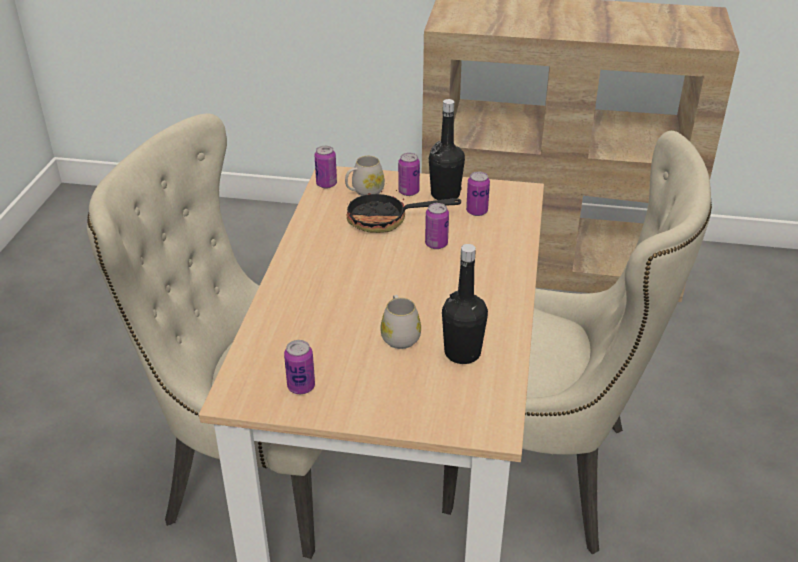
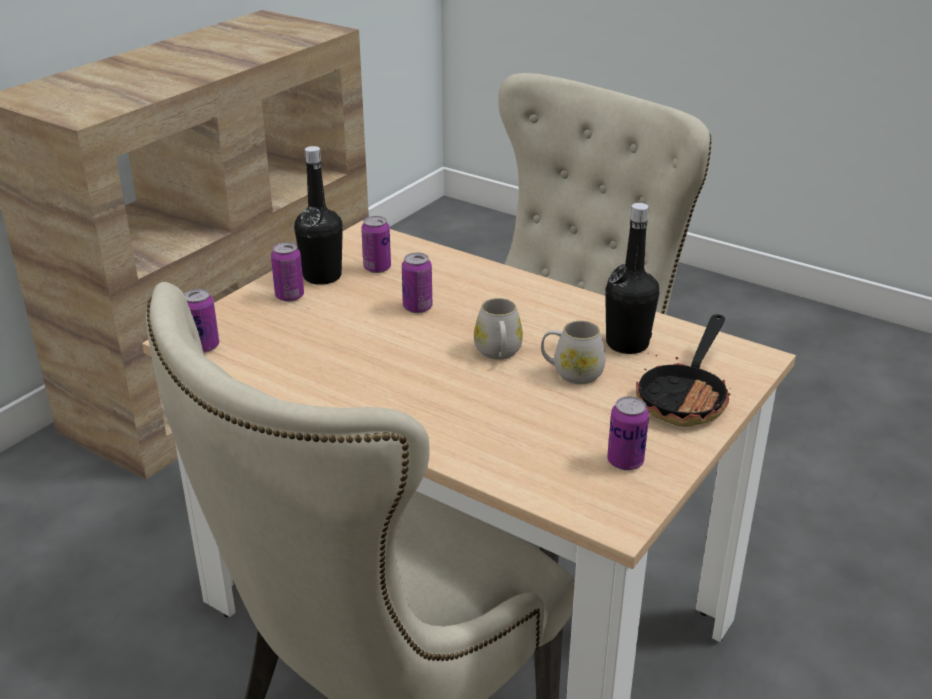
camera: 65 degrees left, 5 degrees down
(364, 191) = (254, 324): white mug -> white mug (498, 353)
(386, 220) = (336, 325): frying pan -> frying pan (686, 397)

